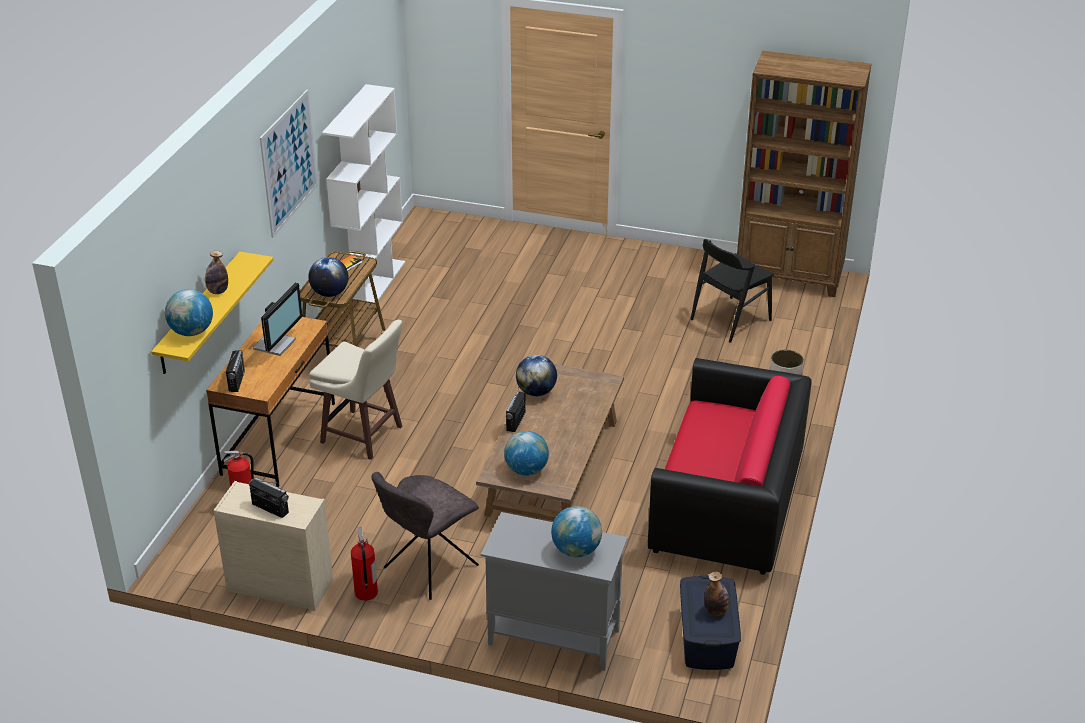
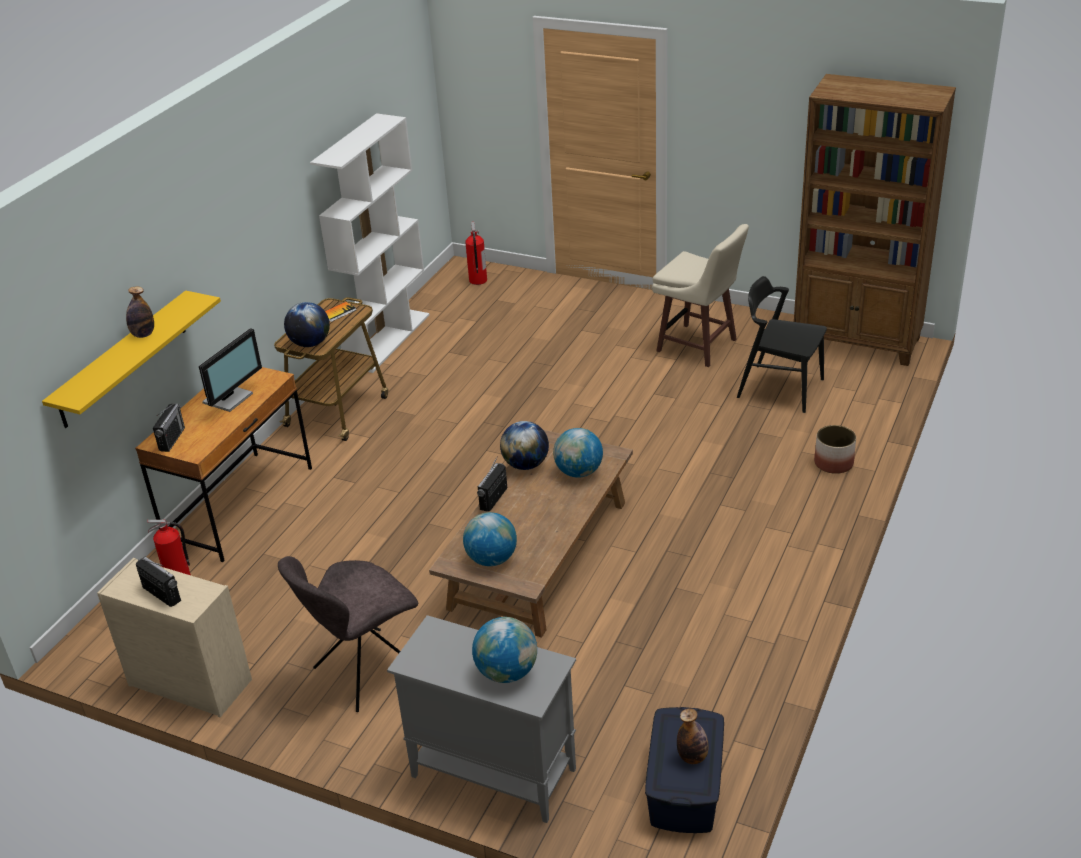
camera: 10 degrees right, 0 degrees up
(191, 332) = (95, 380): globe -> globe (578, 472)
(289, 163) = (261, 193): picture -> none
(363, 436) = (333, 506): beige stool -> beige stool (698, 346)
(365, 593) = (284, 699): fire extinguisher -> fire extinguisher (477, 281)
(728, 501) = (741, 608): sofa -> none
(730, 320) = (780, 388): black chair -> black chair turned 60 degrees clockwise

